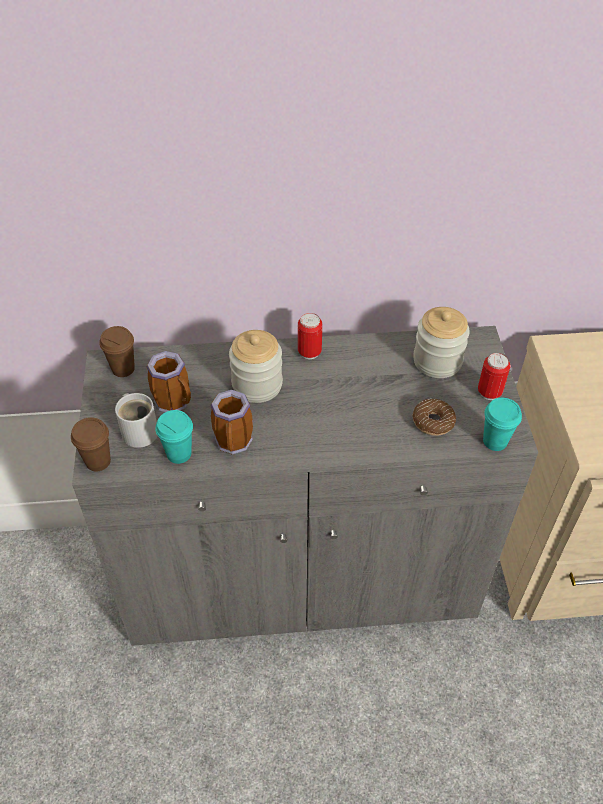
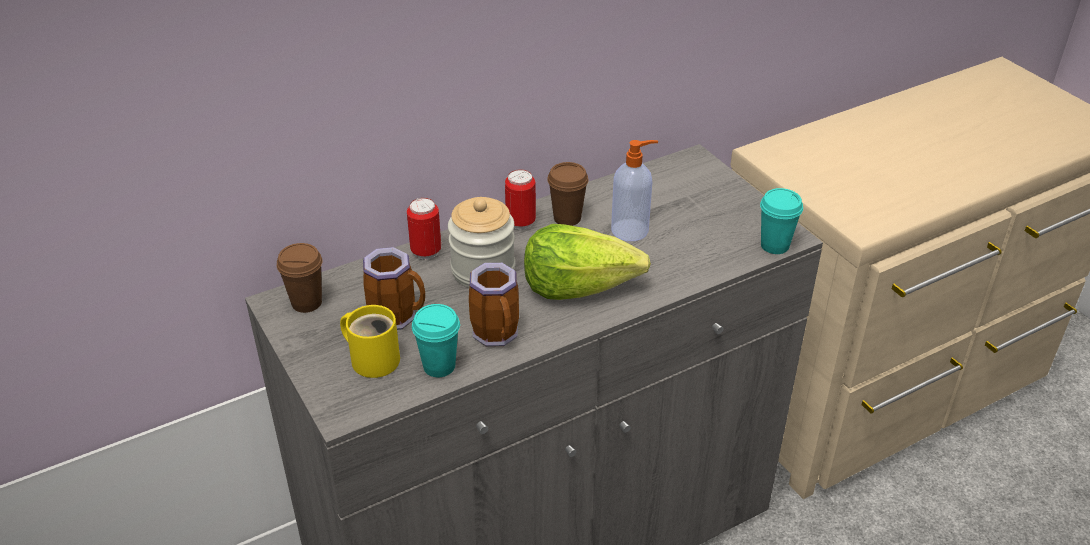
camera: 25 degrees left, 10 degrees down
(98, 461) = (343, 406): brown cup -> brown cup (567, 218)
(140, 430) = (373, 357): white mug -> yellow mug
(318, 422) = (579, 285): none -> lettuce
(388, 387) = (631, 230): none -> soap dispenser
(433, 422) = (700, 247): donut -> none
(437, 361) = (664, 191): jar -> none
(489, 392) = (737, 204): can -> can (426, 252)

